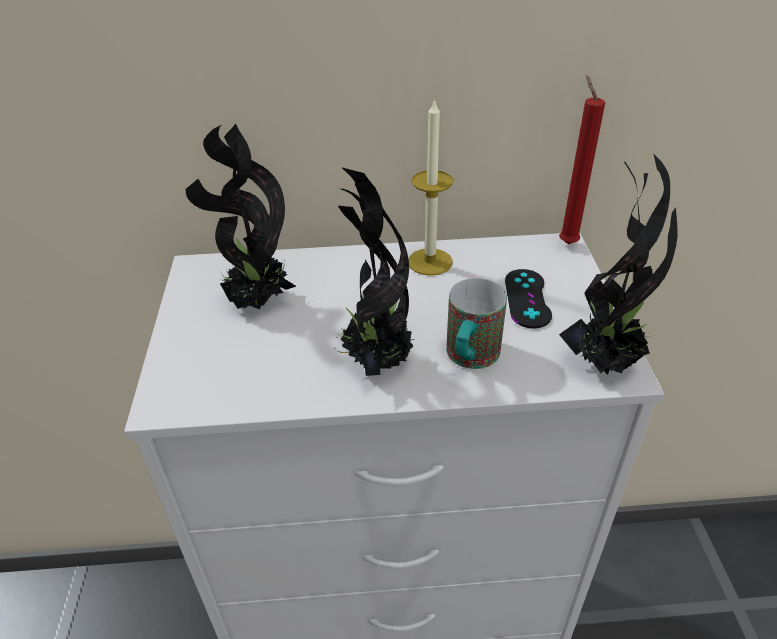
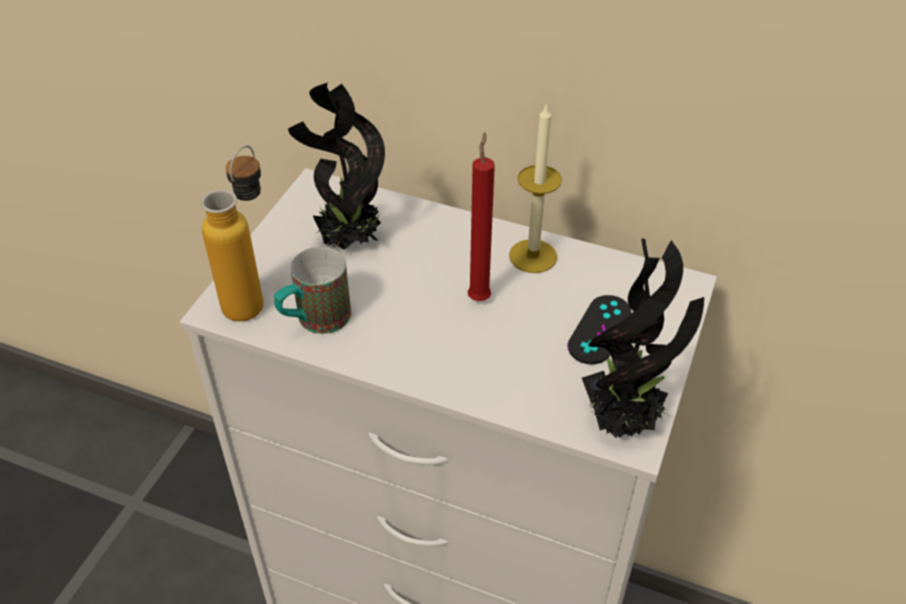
camera: 25 degrees right, 5 degrees up
(193, 379) = (253, 296): none -> bottle
(375, 362) = (411, 339): potted plant -> none
(469, 359) = (497, 369): mug -> mug (314, 321)
(566, 242) = (691, 283): red candle -> red candle (479, 297)

